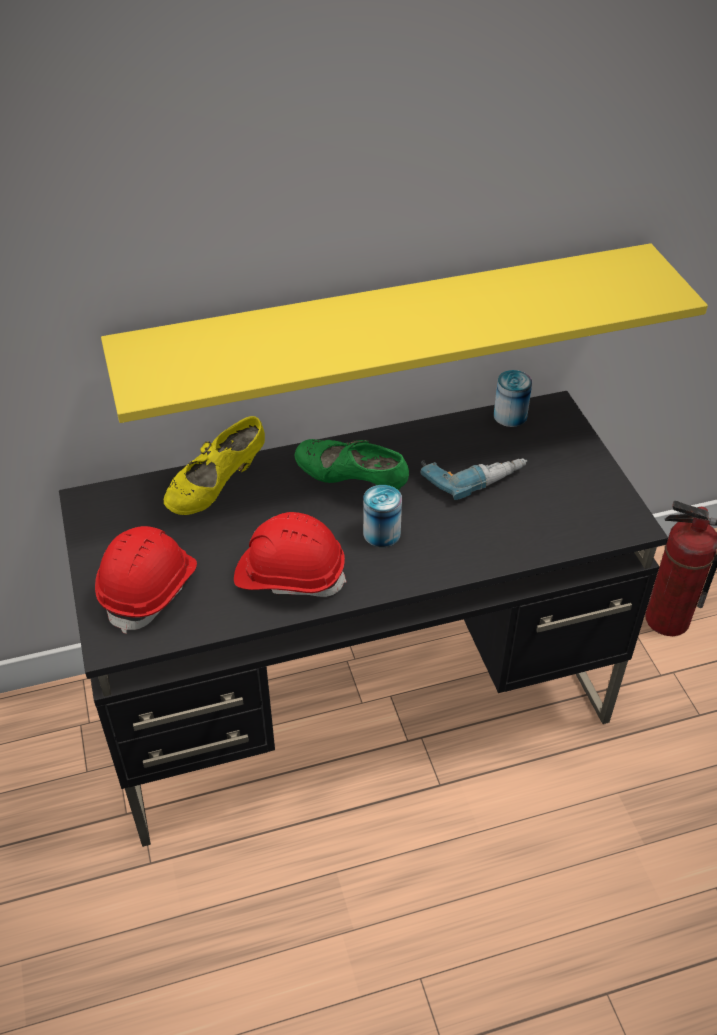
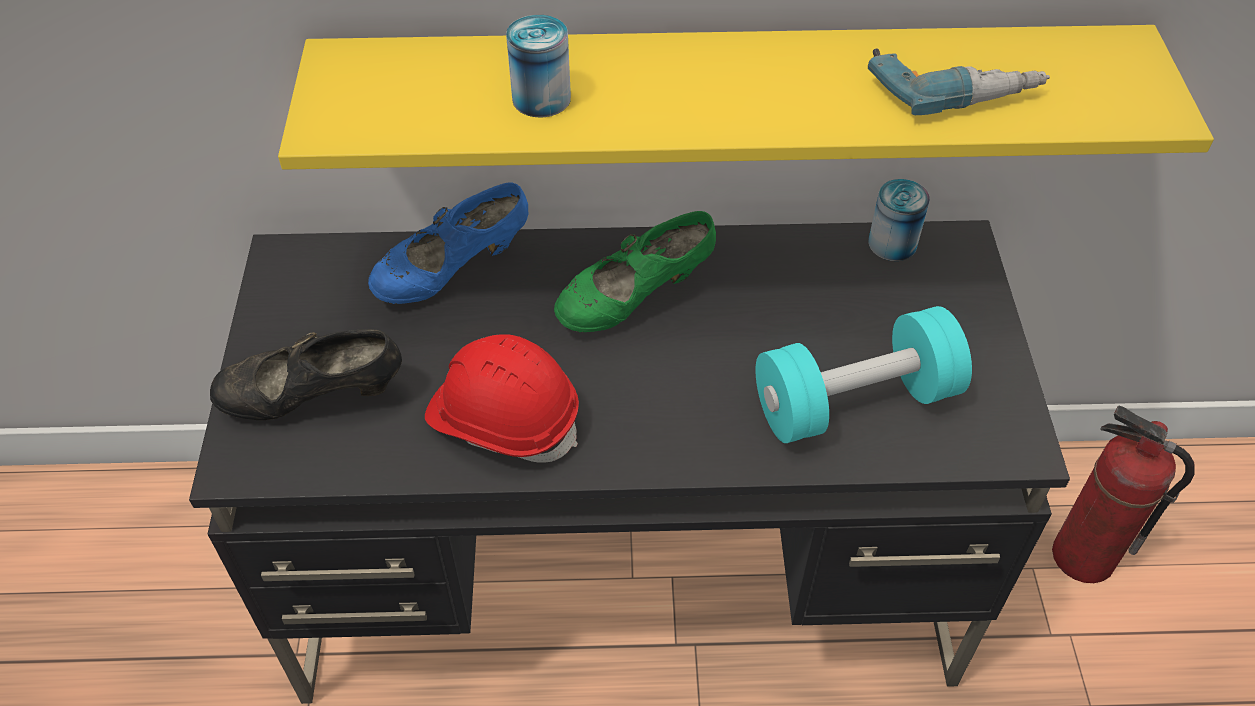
camera: 15 degrees right, 5 degrees up
(150, 589) = (314, 399): red hard hat -> black shoe
(217, 488) = (453, 272): yellow shoe -> blue shoe
(351, 483) = (634, 300): green shoe -> green shoe turned 75 degrees counterclockwise
(381, 533) = (650, 384): can -> can (541, 98)
(472, 474) = (808, 321): power drill -> power drill (953, 86)
(519, 518) = (855, 401): none -> turquoise dumbbell

